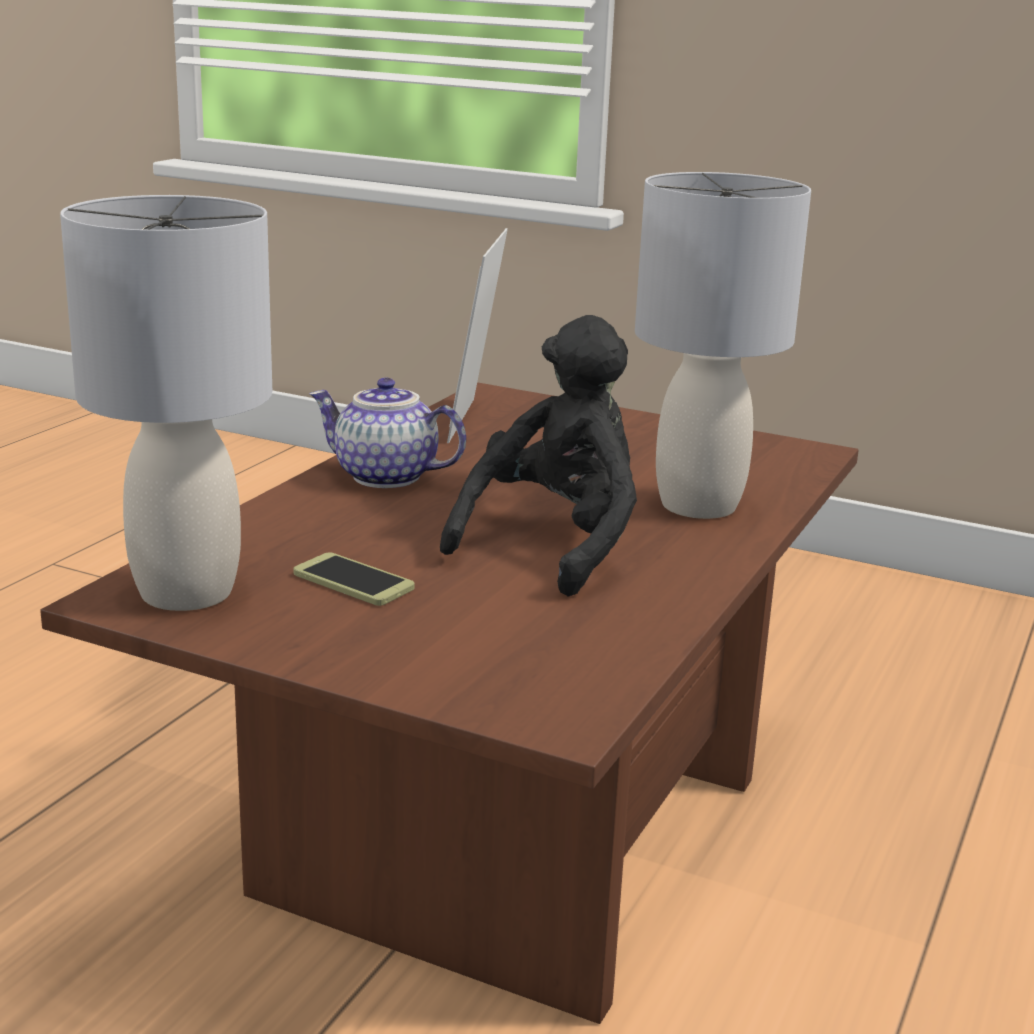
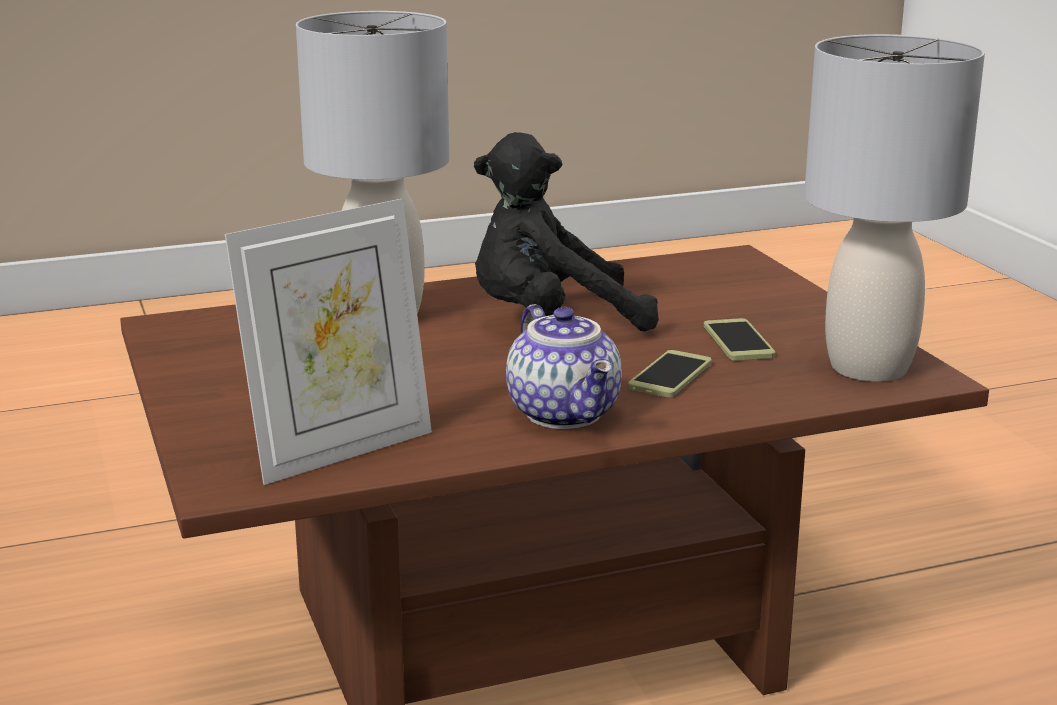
camera: 135 degrees left, 0 degrees up
(359, 527) = (670, 375): none -> phone

